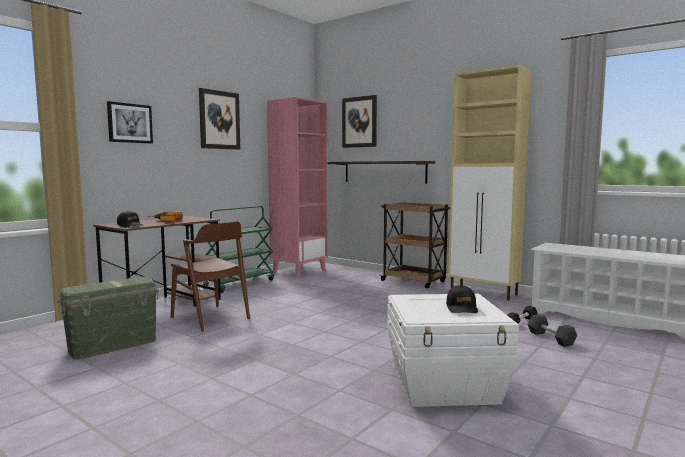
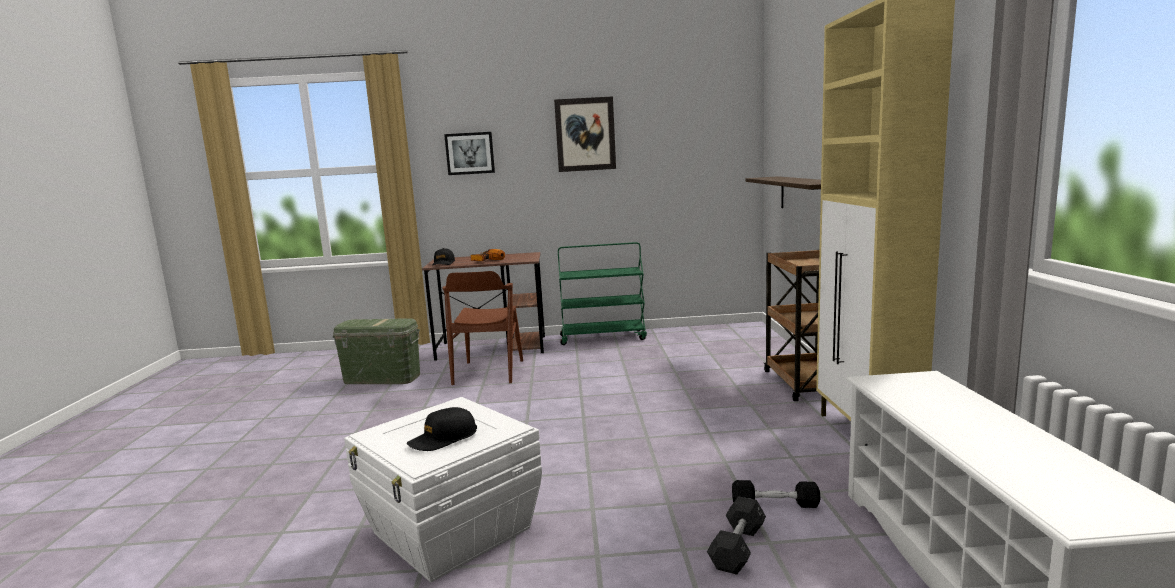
camera: 50 degrees right, 5 degrees up
(299, 271) = (701, 333): pink bookcase -> none
(359, 122) = (792, 113): picture -> none

